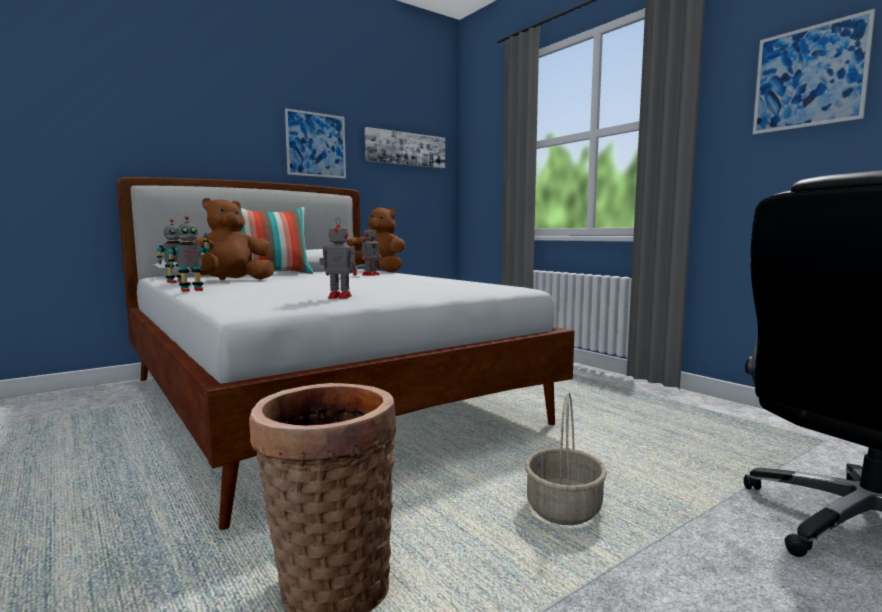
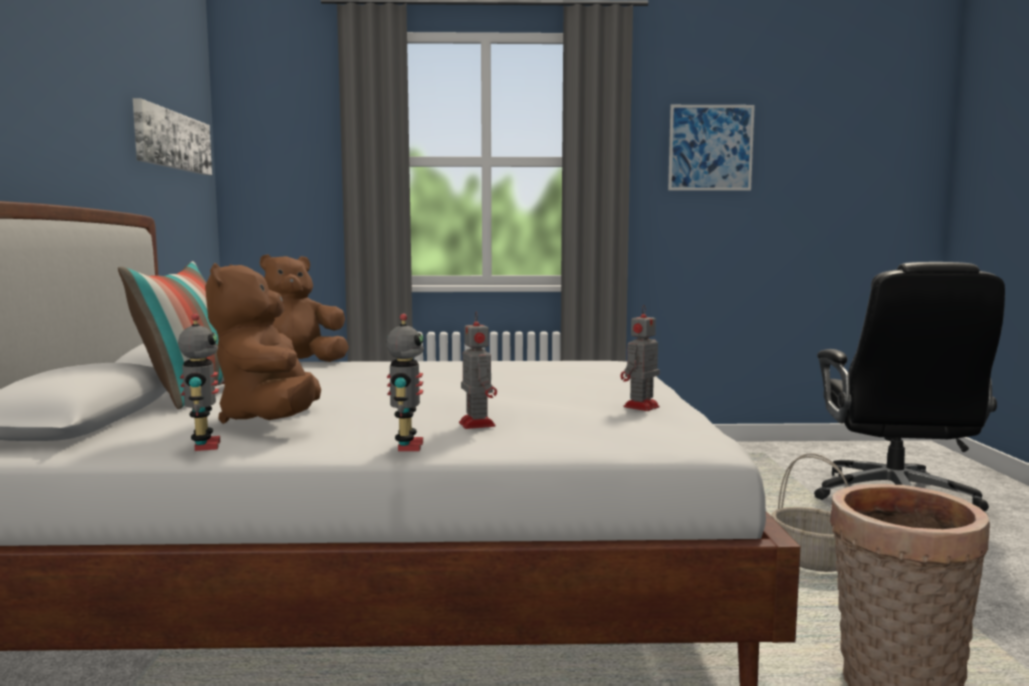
camera: 55 degrees left, 0 degrees up
(316, 145) = (83, 126): picture -> none
(371, 275) = (365, 371): toy robot -> toy robot (476, 424)

